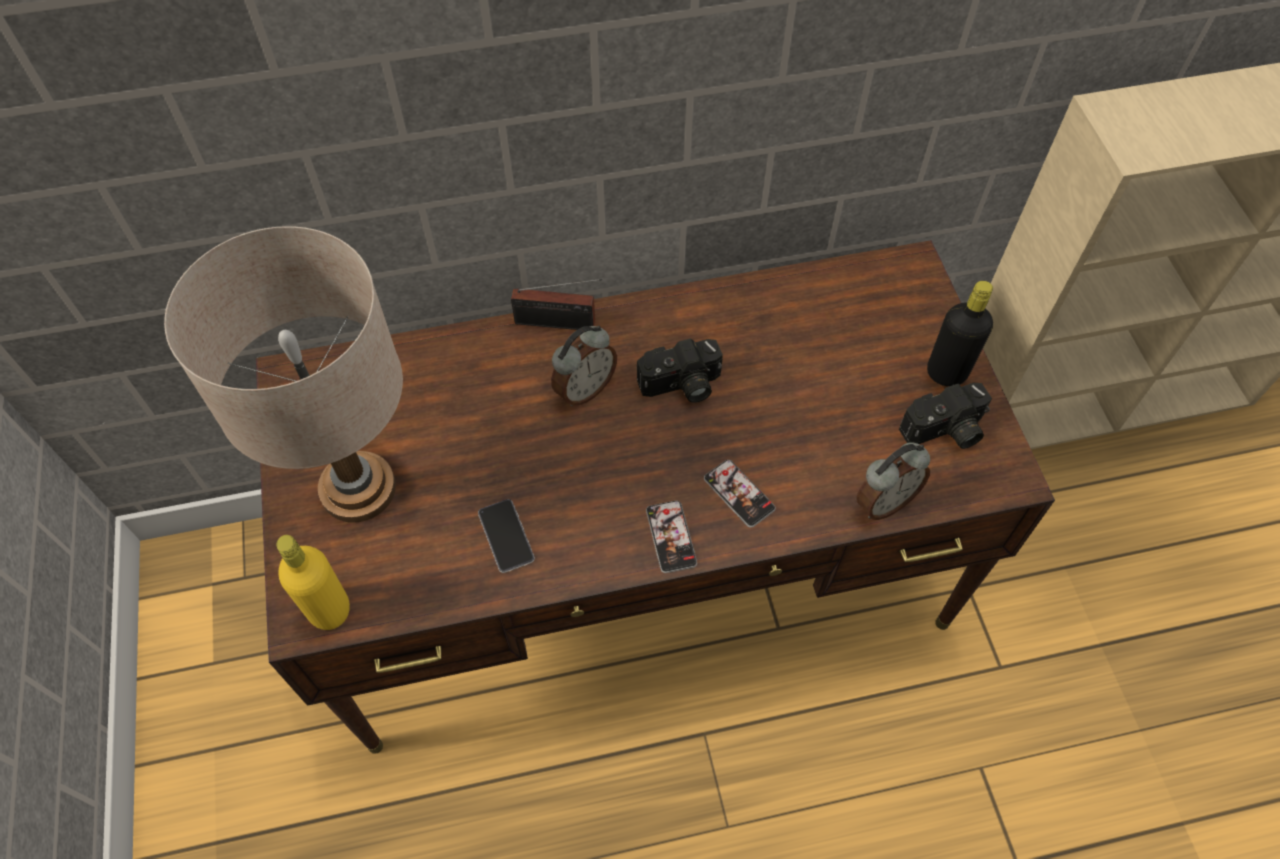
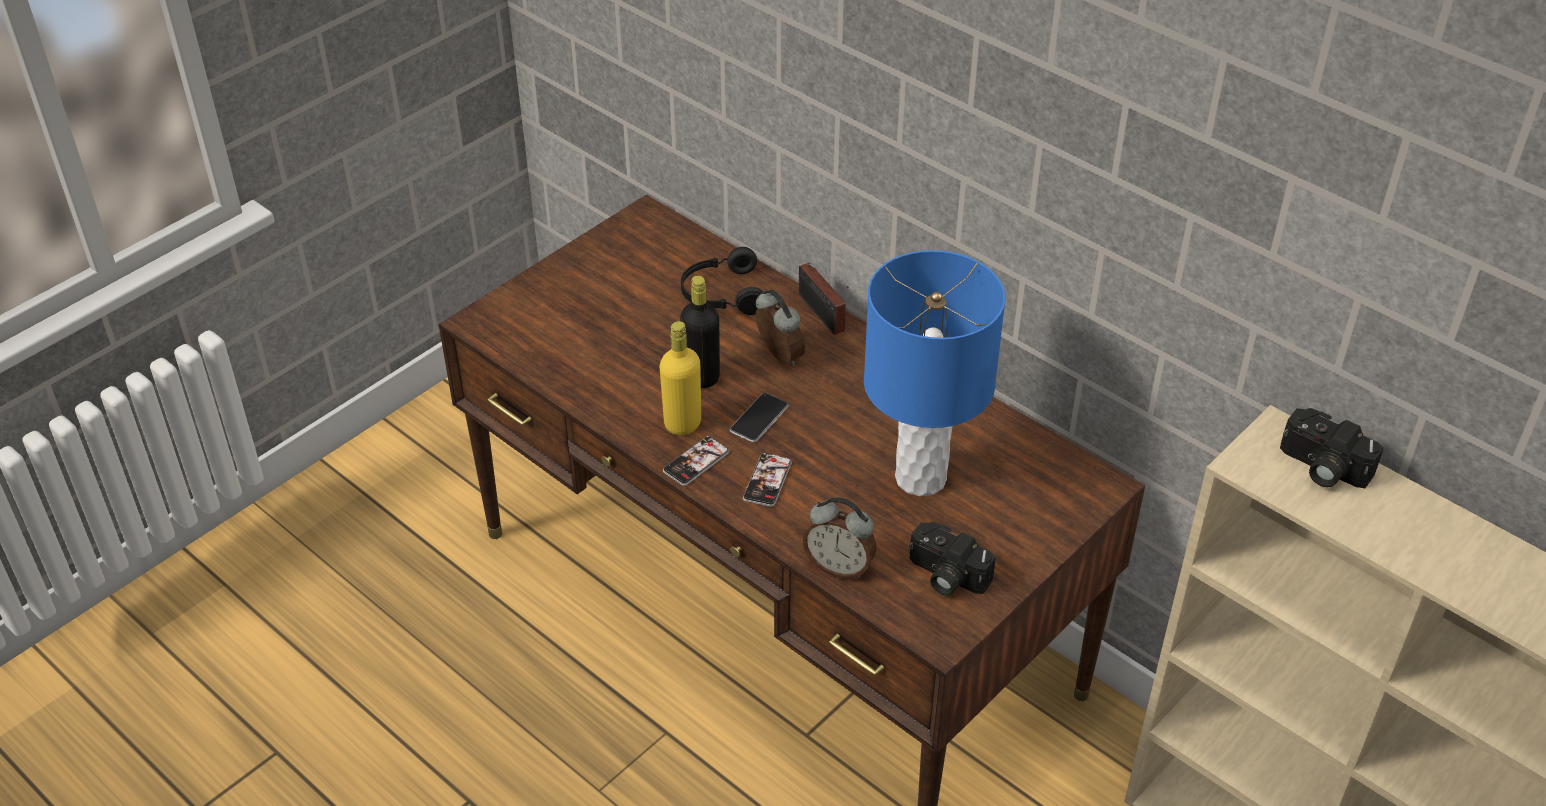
camera: 55 degrees right, 15 degrees down
(329, 609) = (495, 329): yellow bottle -> yellow bottle (682, 423)
(359, 489) = (592, 294): beige table lamp -> none
(460, 382) = (721, 294): none -> black headphones
(506, 536) = (620, 380): phone -> phone (759, 419)
(584, 389) = (778, 356): alarm clock -> alarm clock turned 135 degrees counterclockwise
(681, 386) = (833, 405): camera -> camera (1321, 468)
(819, 378) = (920, 478): none -> blue table lamp
(946, 372) = (1007, 553): black bottle -> black bottle (702, 377)

